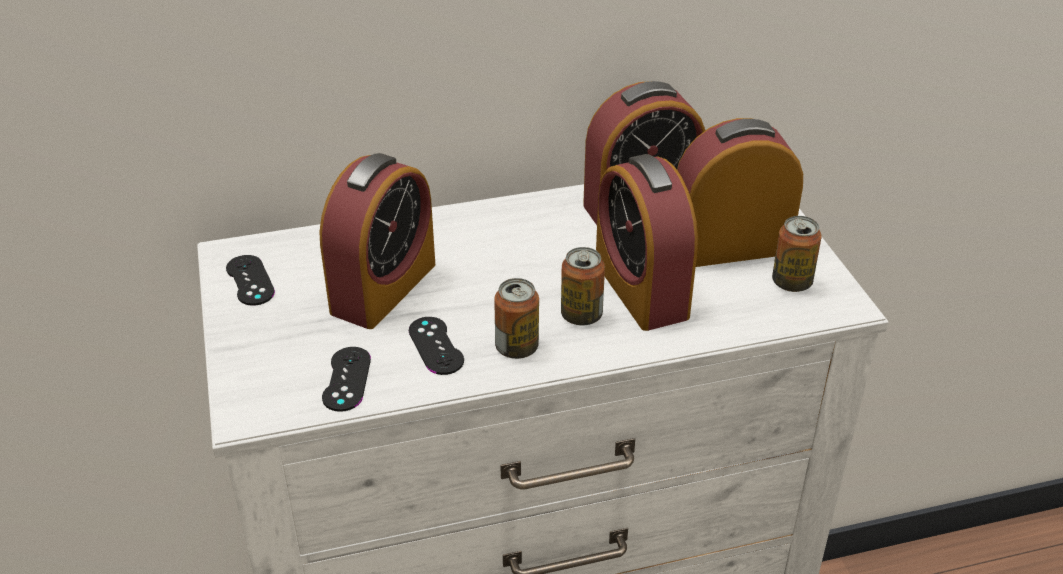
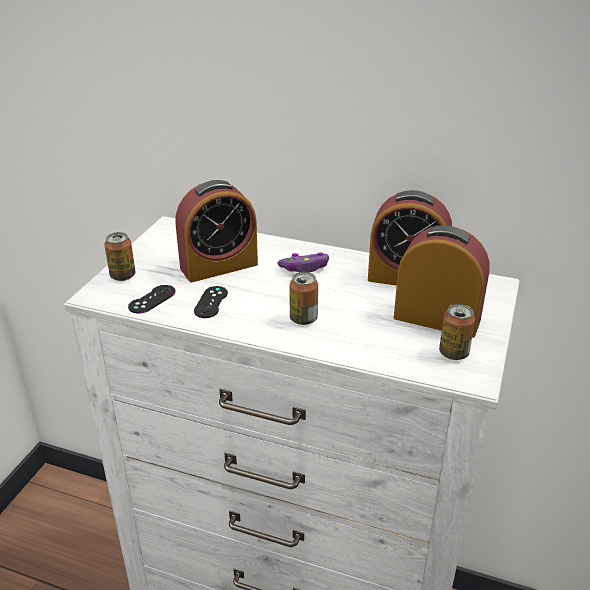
camera: 35 degrees right, 5 degrees down
(250, 280) = (163, 240): black game controller -> none
(503, 242) = (305, 267): none -> purple game controller
(517, 348) = (250, 320): can -> can (123, 276)
(641, 289) = (353, 319): alarm clock -> none

